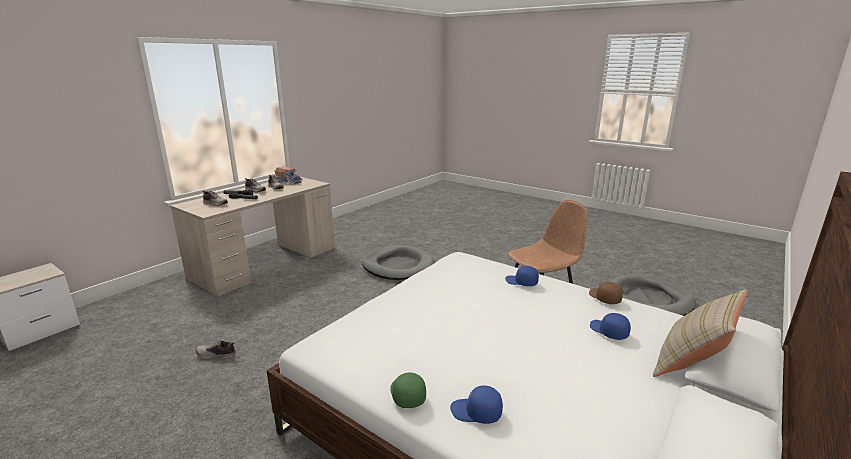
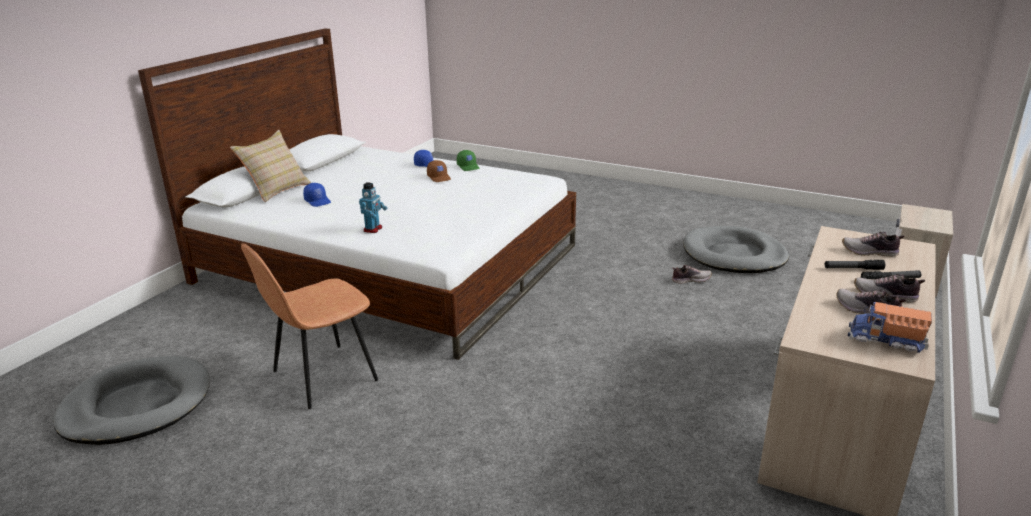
camera: 170 degrees right, 5 degrees up
(398, 266) = (574, 436): grey dog bed -> grey dog bed (734, 255)
(521, 282) = (373, 229): blue cap -> toy robot
(604, 298) = (296, 223): brown cap -> brown cap (439, 177)

